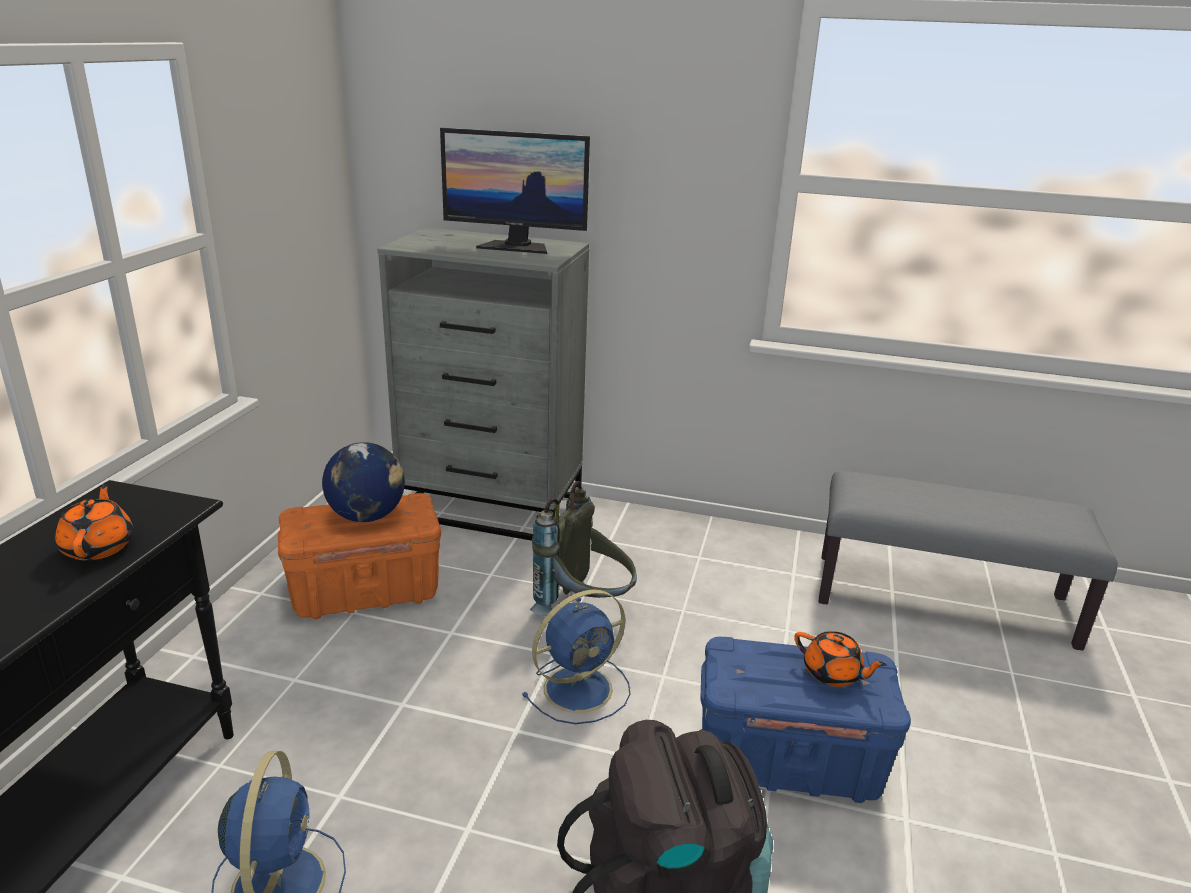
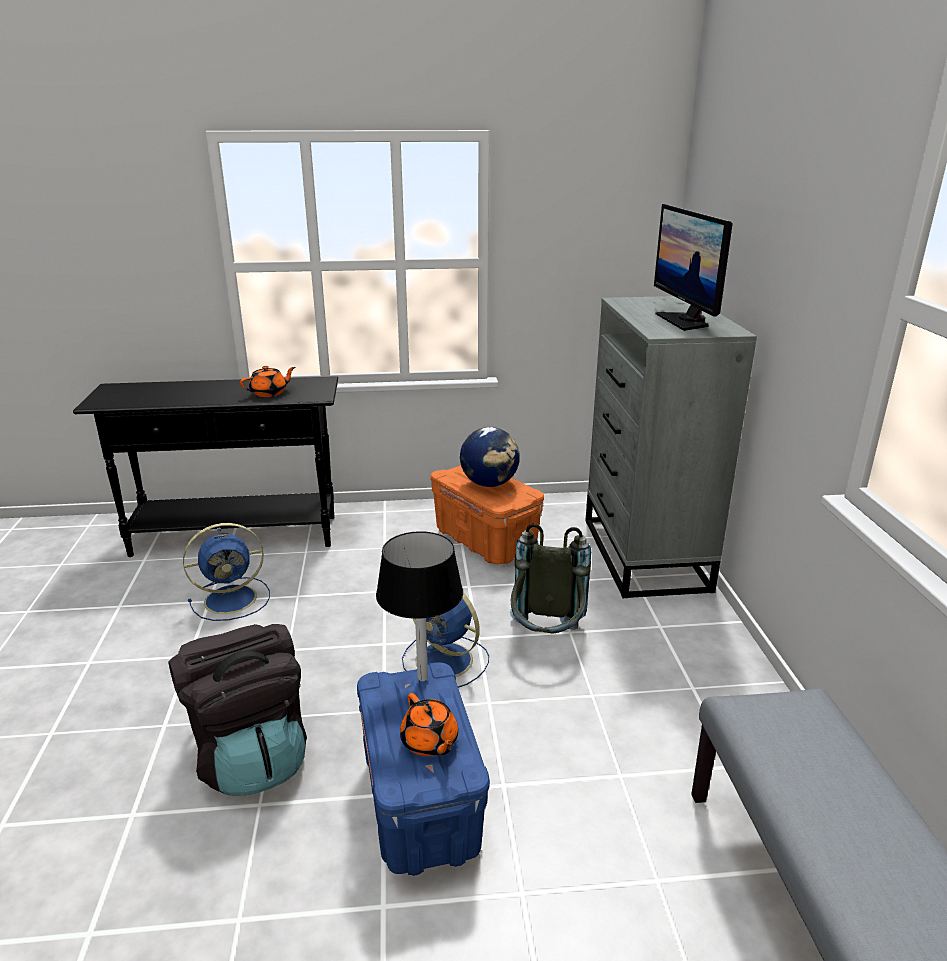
camera: 70 degrees right, 0 degrees up
(733, 656) = (423, 677): none -> black table lamp
(833, 674) = (430, 742): orange teapot -> orange teapot turned 45 degrees counterclockwise

